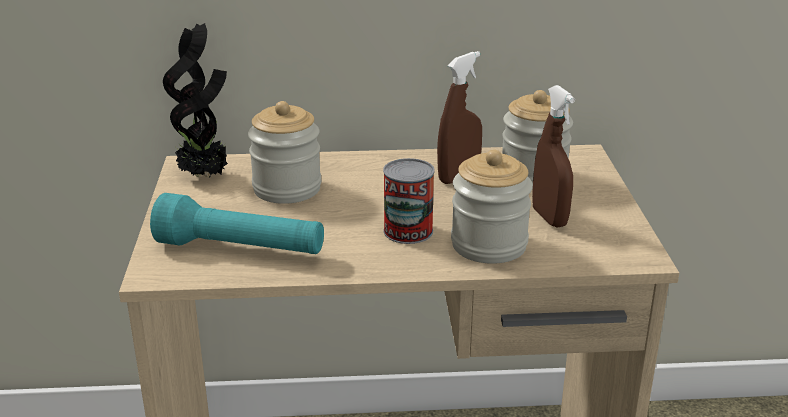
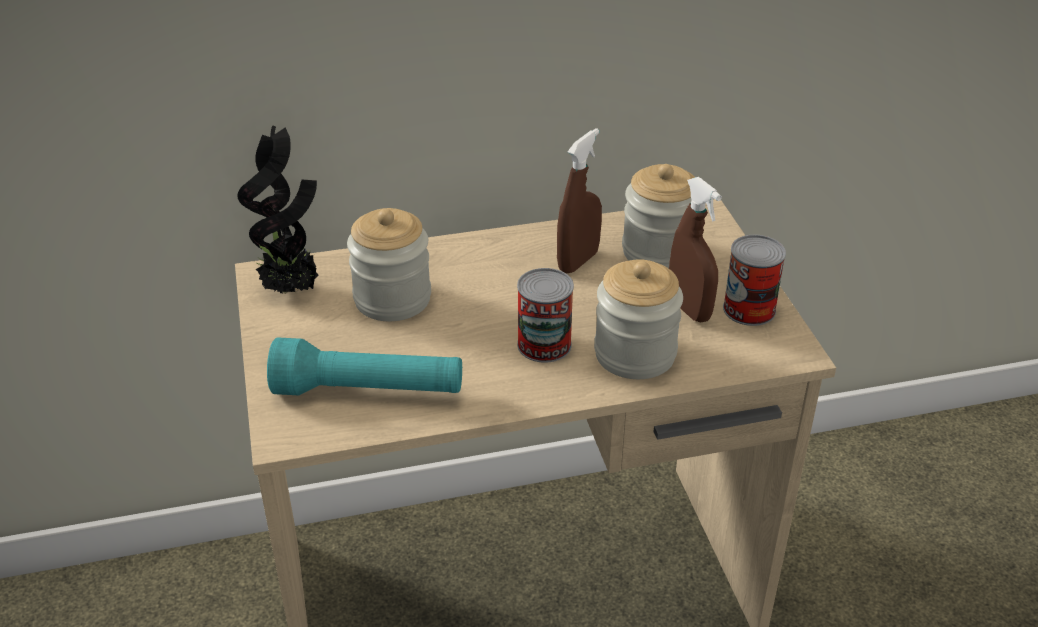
camera: 10 degrees left, 10 degrees up
(606, 222) = (749, 309): none -> can

